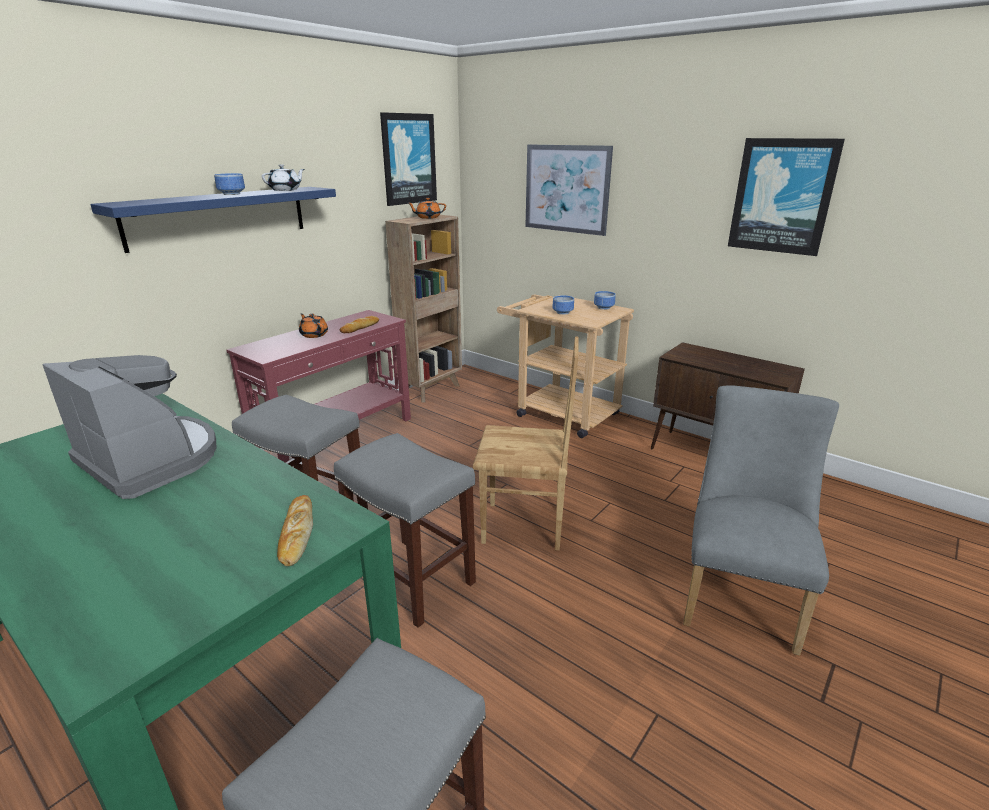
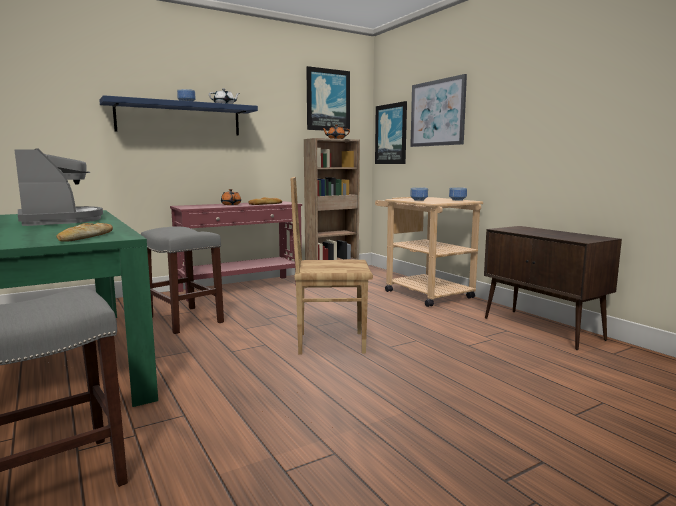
camera: 20 degrees right, 15 degrees down
(414, 580) = (221, 354): grey stool -> none
(524, 527) = (330, 342): brown chair -> brown chair turned 150 degrees clockwise
(739, 593) = (485, 404): grey chair -> none
(782, 196) = (590, 87): picture -> picture (391, 134)

